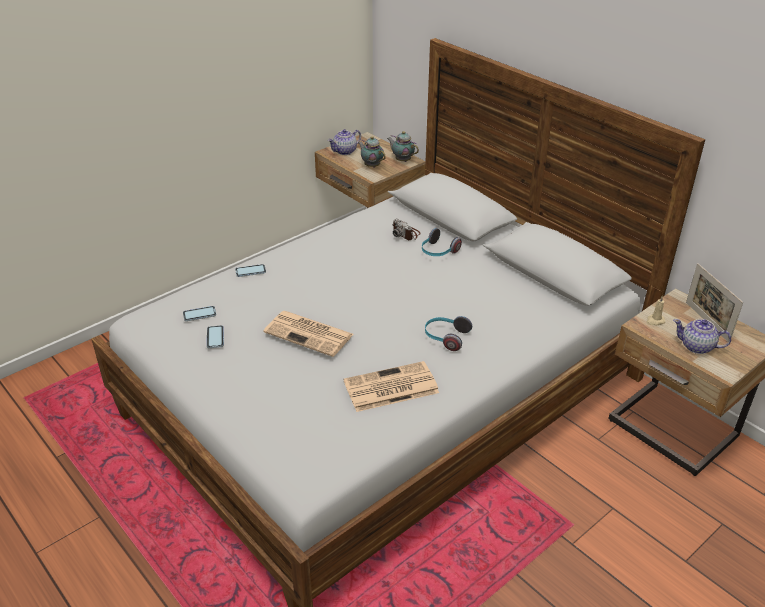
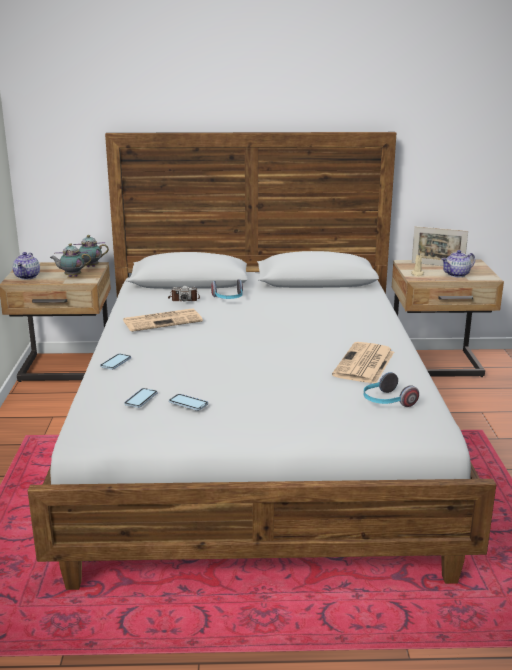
camera: 50 degrees left, 15 degrees down
(310, 334) = (252, 367): newspaper -> newspaper (163, 321)
(445, 338) = (335, 330): headphones -> headphones (386, 402)

